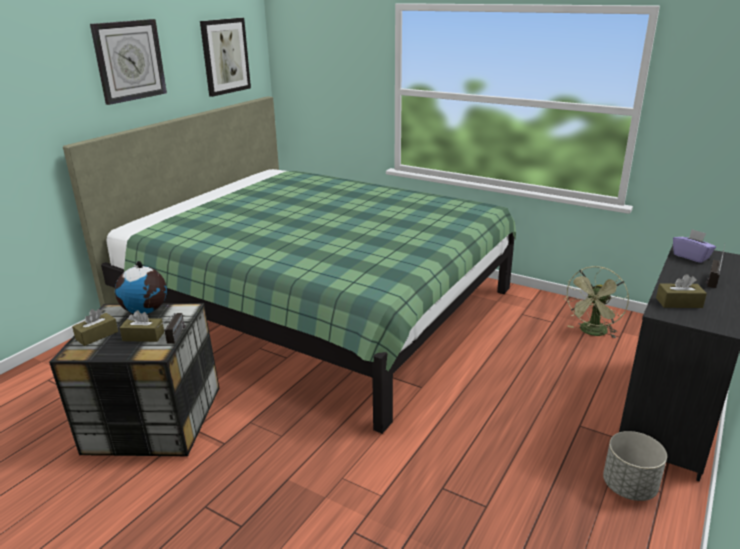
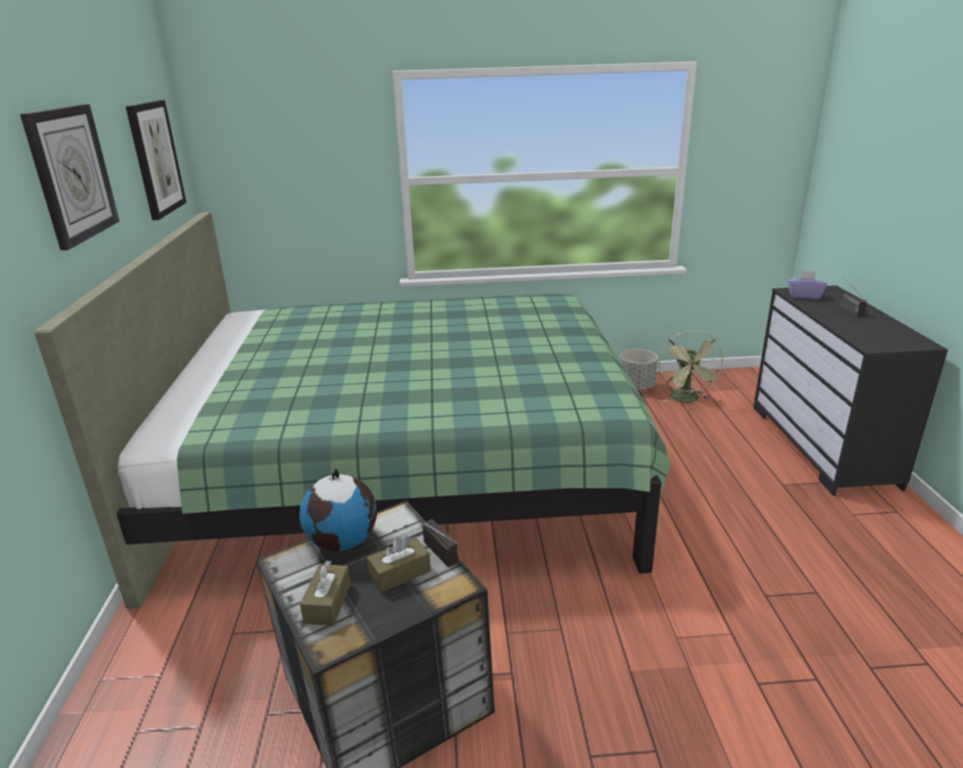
camera: 35 degrees left, 0 degrees up
(629, 487) = (876, 518): grey planter -> grey planter (636, 387)
(679, 303) = (866, 335): brown tissue box -> none

